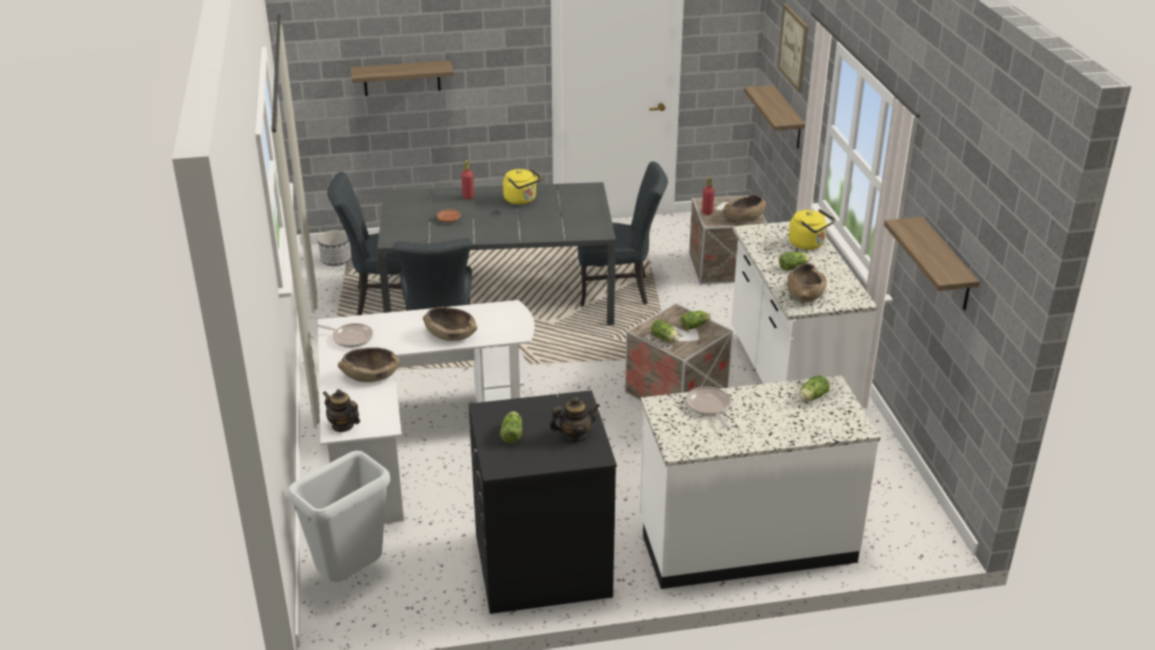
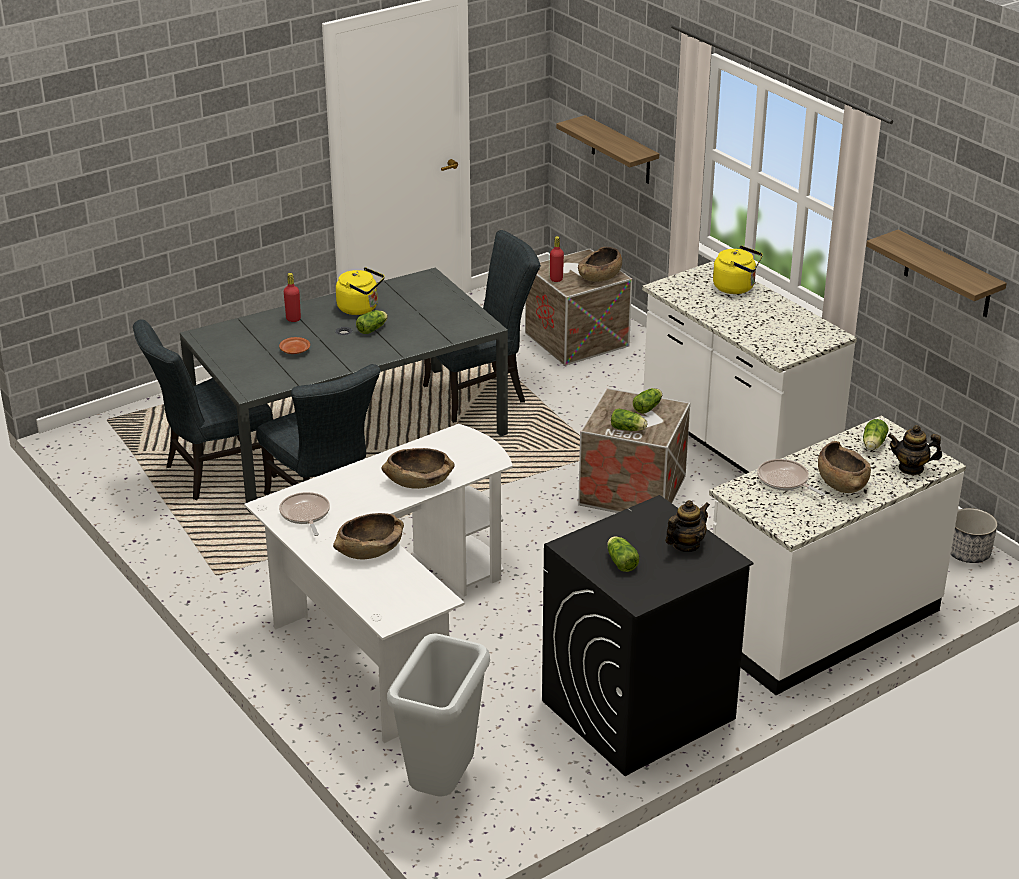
camera: 25 degrees left, 0 degrees up
(336, 260) = (106, 440): planter -> planter (968, 553)
(343, 425) = (391, 612): teapot -> teapot (911, 468)
(350, 338) = (305, 514): frying pan -> frying pan turned 105 degrees counterclockwise
(402, 78) = (158, 185): shelf -> none
(793, 47) = (622, 67): picture -> none
(794, 267) = (743, 315): lettuce -> lettuce (373, 329)
(805, 294) = (777, 341): brown bowl -> brown bowl (841, 481)

